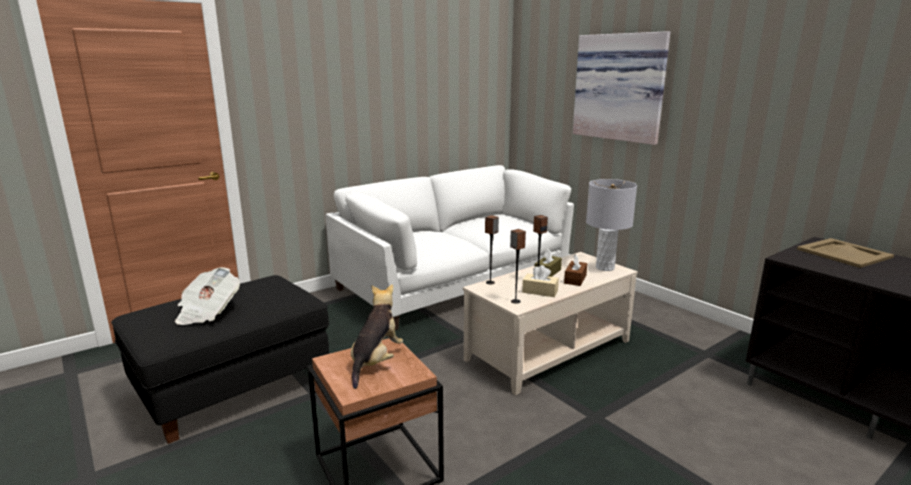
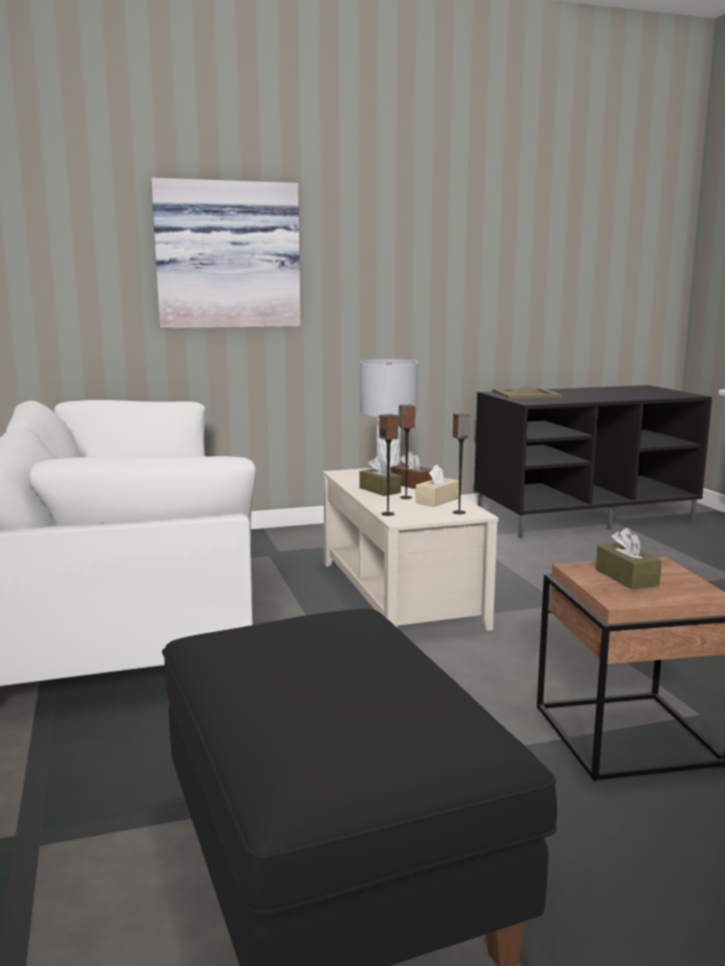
camera: 70 degrees left, 5 degrees down
(208, 312) = (373, 688): newspaper -> none
(376, 361) = (626, 577): plush toy -> brown tissue box

